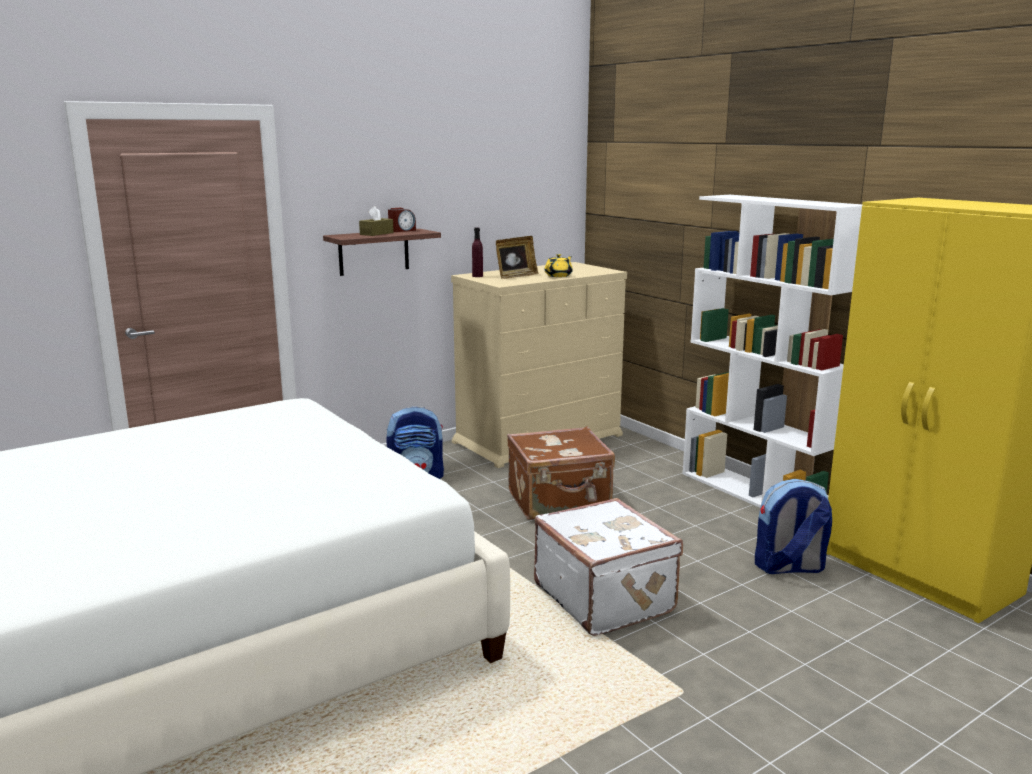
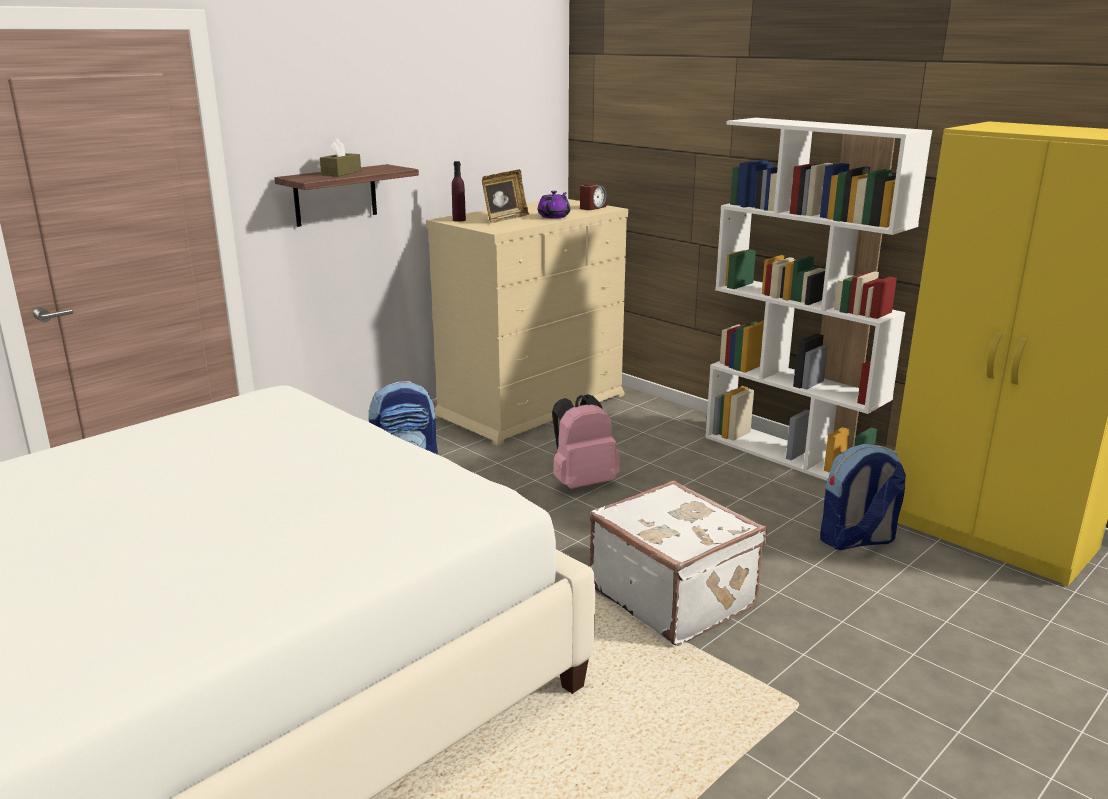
camera: 10 degrees left, 5 degrees up
(401, 230) = (369, 168): alarm clock -> alarm clock (592, 208)
(559, 275) = (554, 216): yellow teapot -> purple teapot
(559, 502) = (582, 482): brown suitcase -> pink backpack

